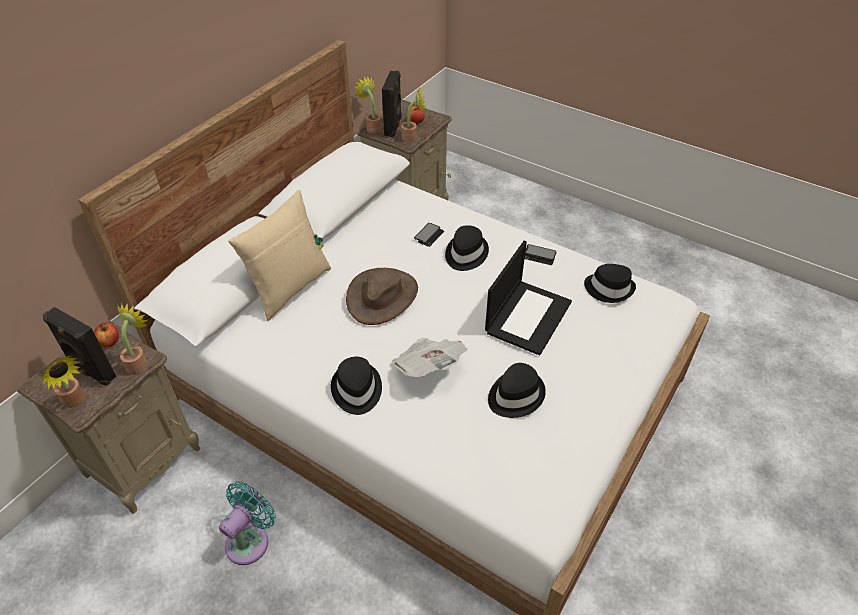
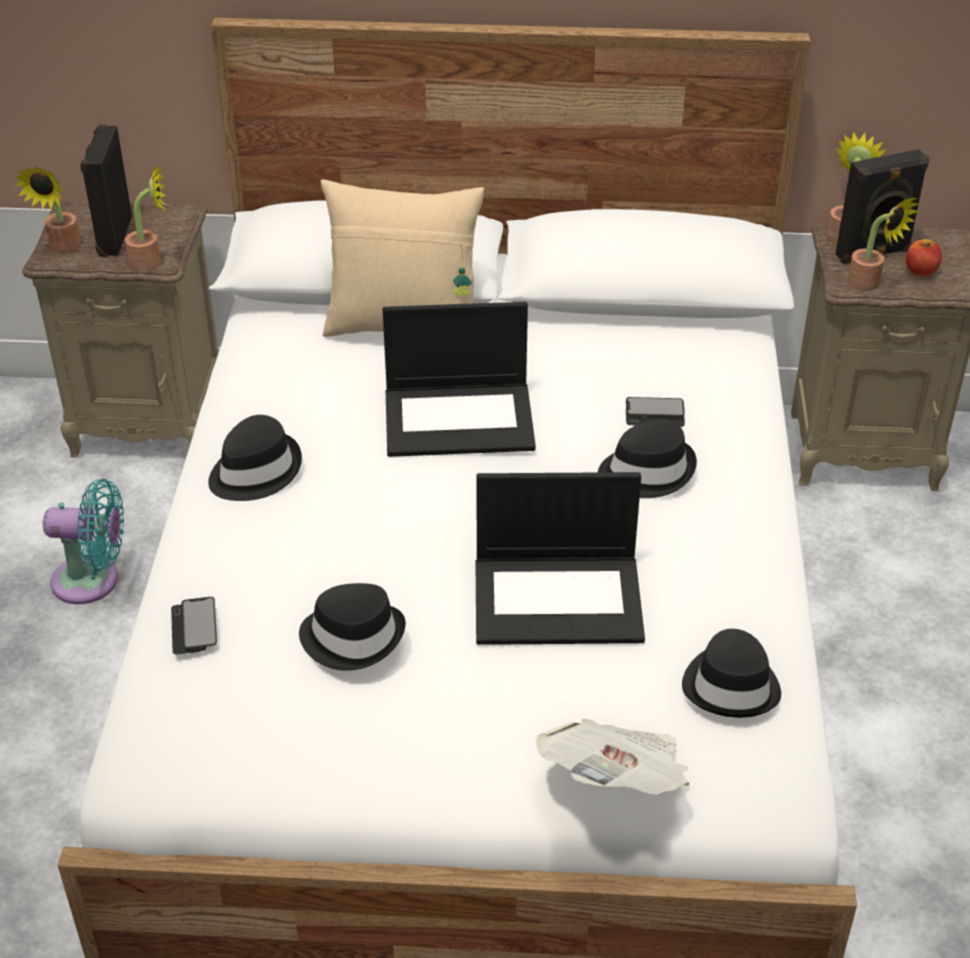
camera: 60 degrees right, 5 degrees down
(109, 342) = (168, 224): apple -> none
(382, 296) = (460, 419): brown hat -> laptop
(429, 367) = (350, 525): newspaper -> newspaper (617, 781)
(539, 255) = (733, 562): phone -> phone (194, 627)

